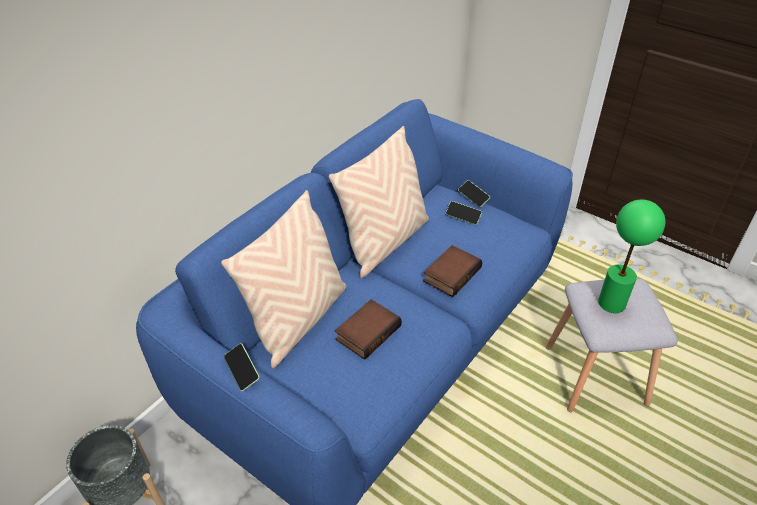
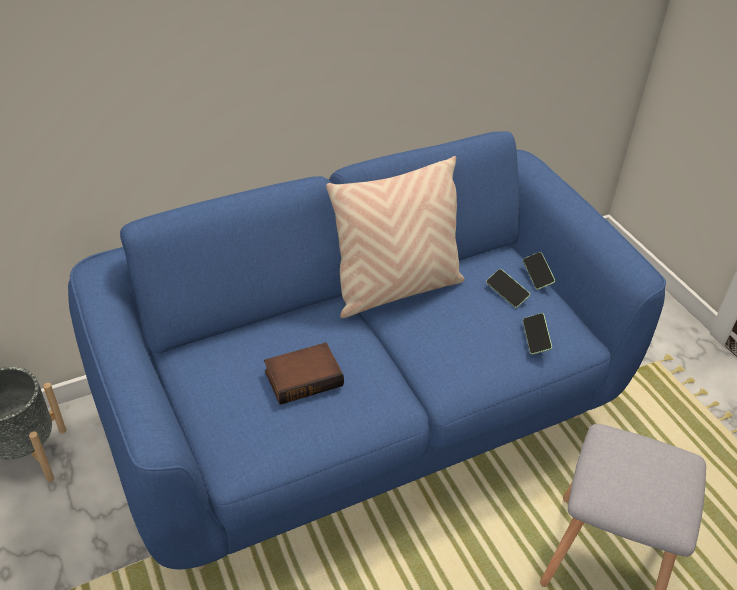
camera: 25 degrees right, 0 degrees up
(242, 371) = (124, 357): phone -> phone (535, 338)
(299, 320) = (245, 336): beige pillow -> none
(451, 273) = (444, 352): book -> none
(611, 303) = (631, 467): green table lamp -> none

